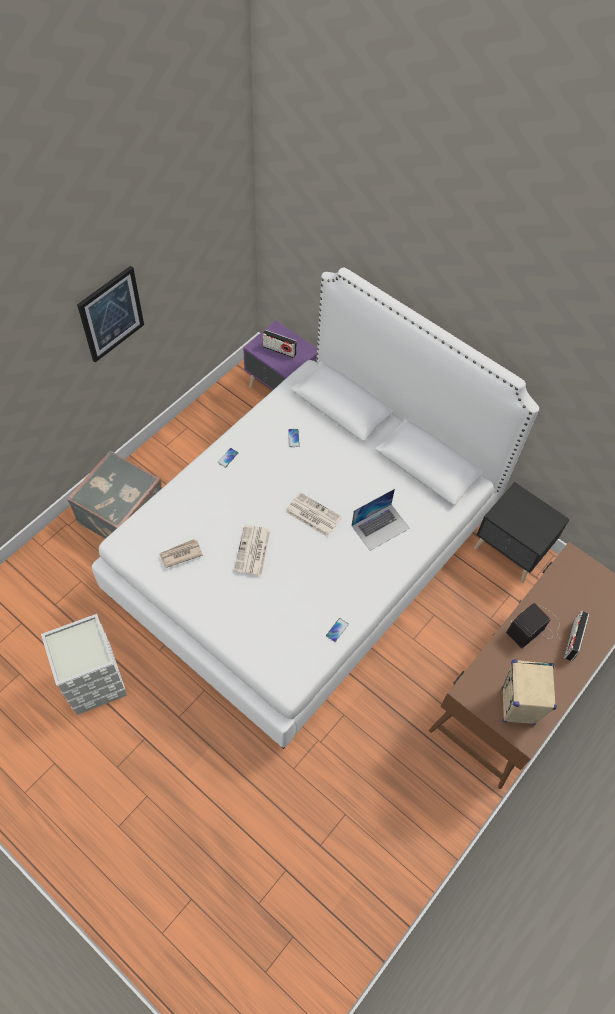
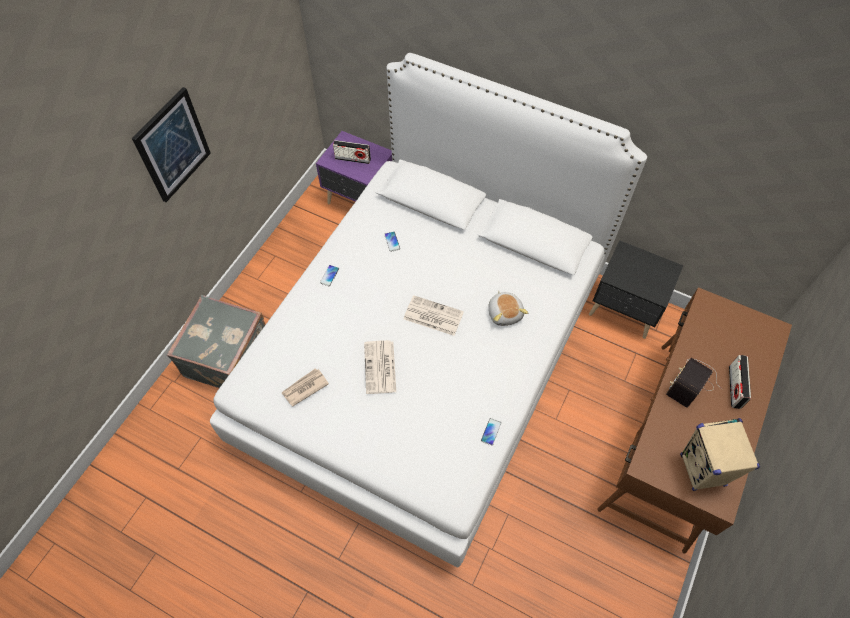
camera: 10 degrees left, 0 degrees up
(95, 682) = (240, 543): grey storage box -> none
(380, 527) = (505, 313): laptop -> plush toy

